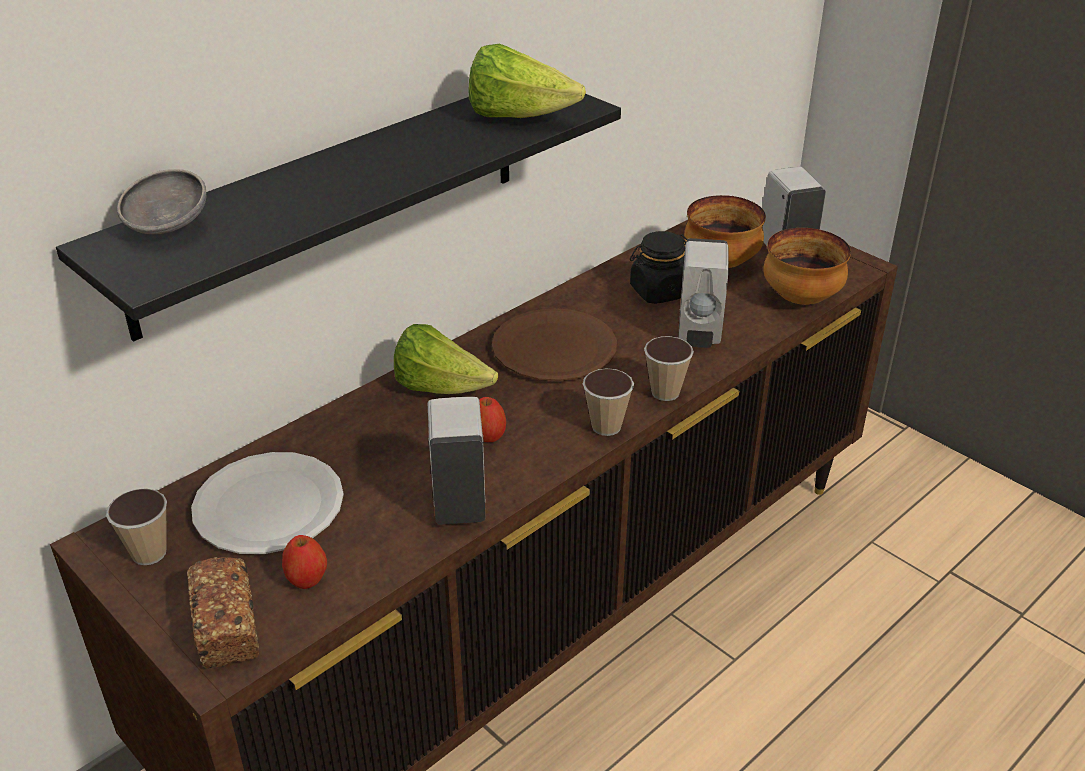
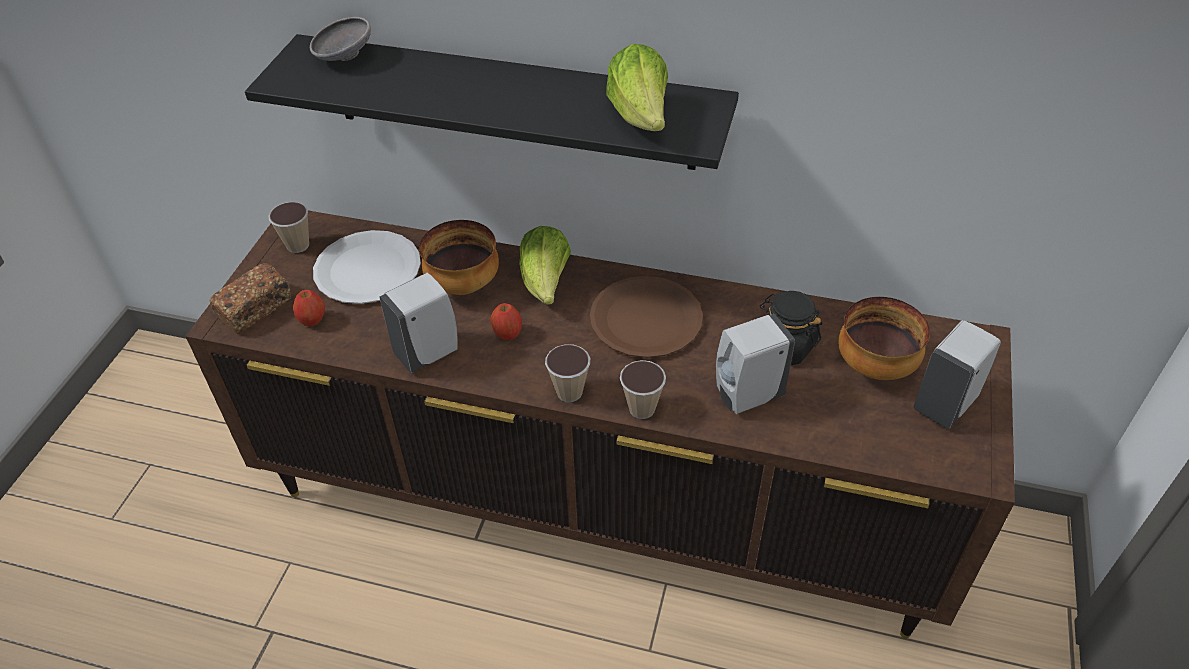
camera: 60 degrees right, 10 degrees up
(799, 298) = (870, 444): bowl -> bowl (463, 284)

